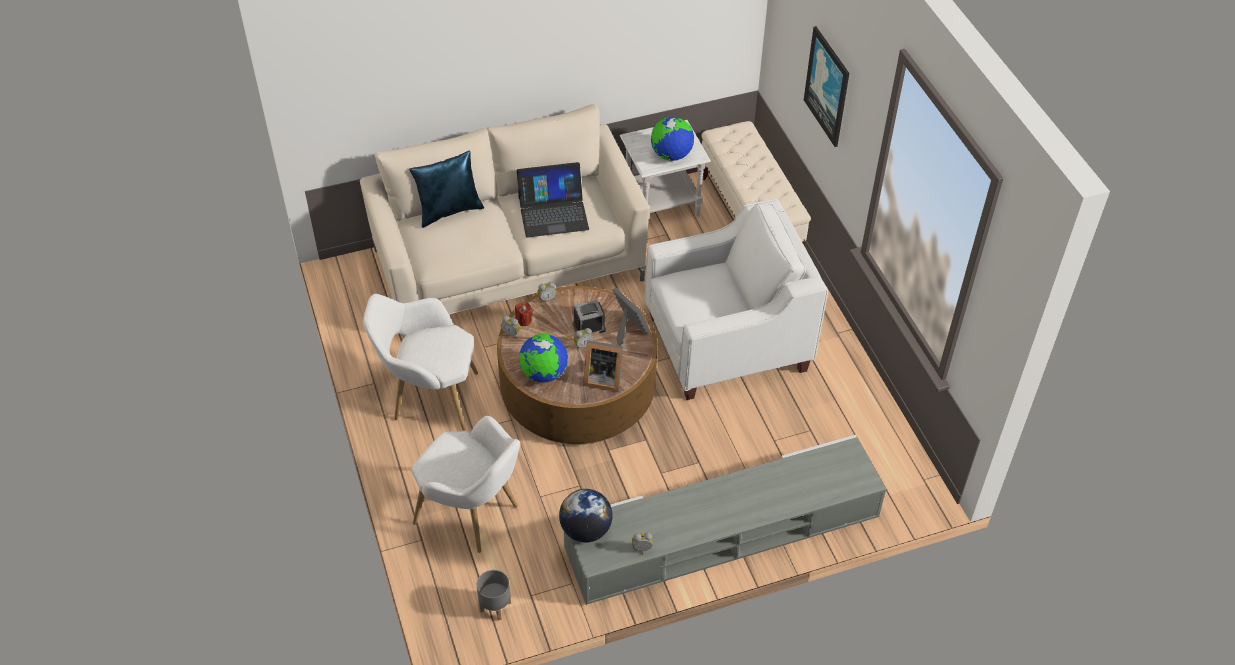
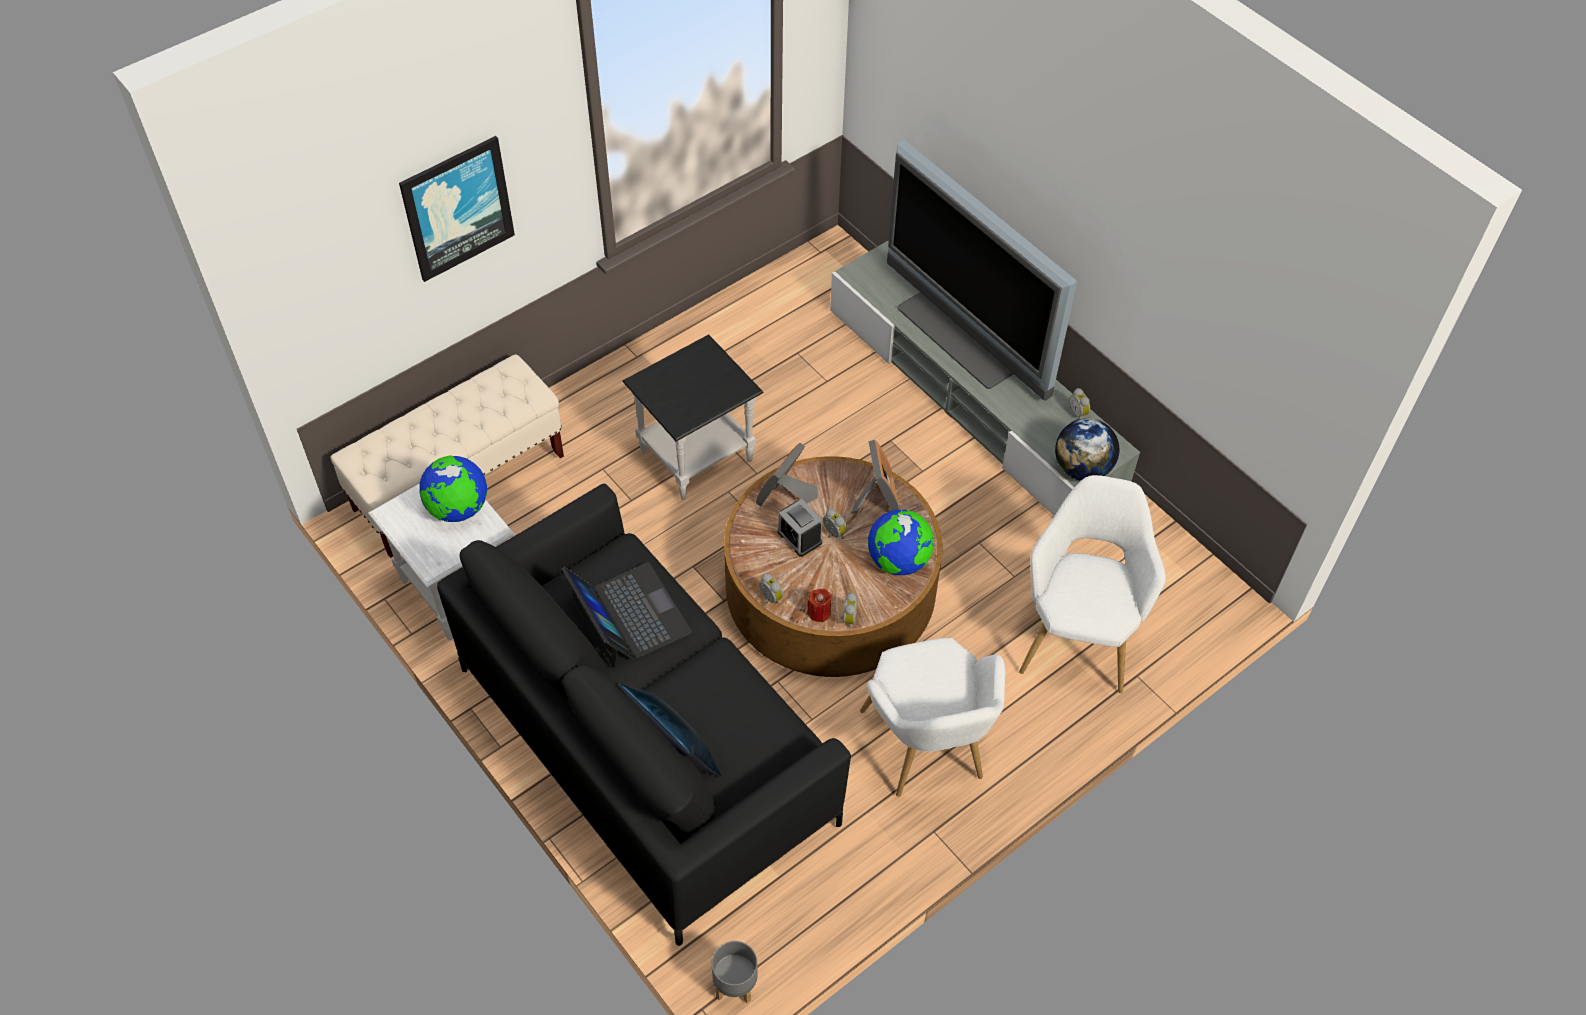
camera: 110 degrees left, 5 degrees up
(495, 606) = (1176, 571): grey planter -> grey planter (734, 984)
(508, 265) = (646, 744): beige sofa -> black sofa
(727, 344) = (697, 455): white armchair -> black side table
(756, 501) = (963, 334): none -> television

